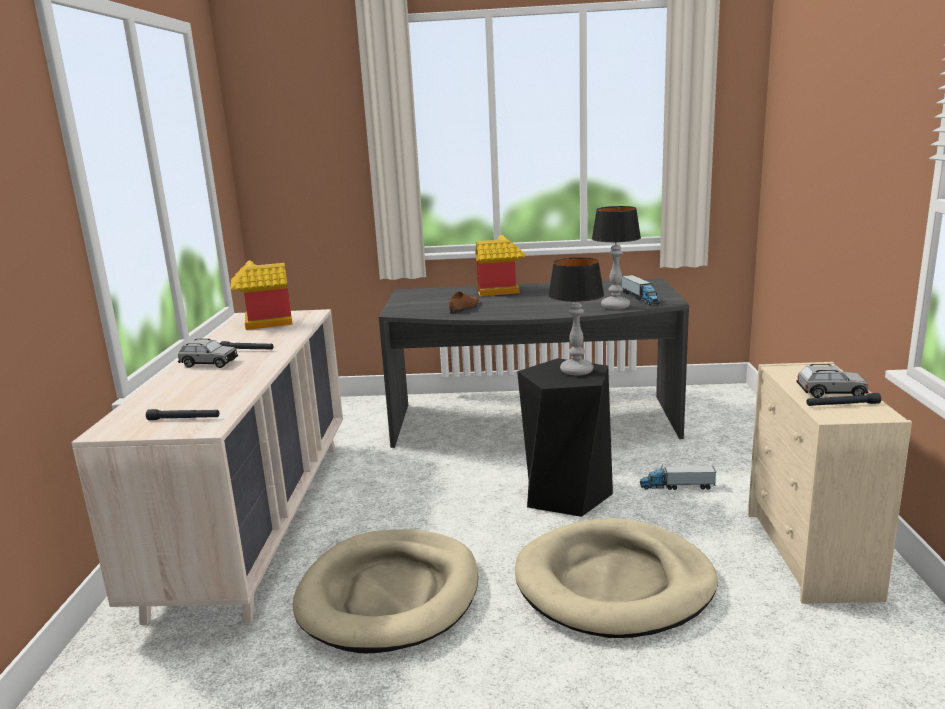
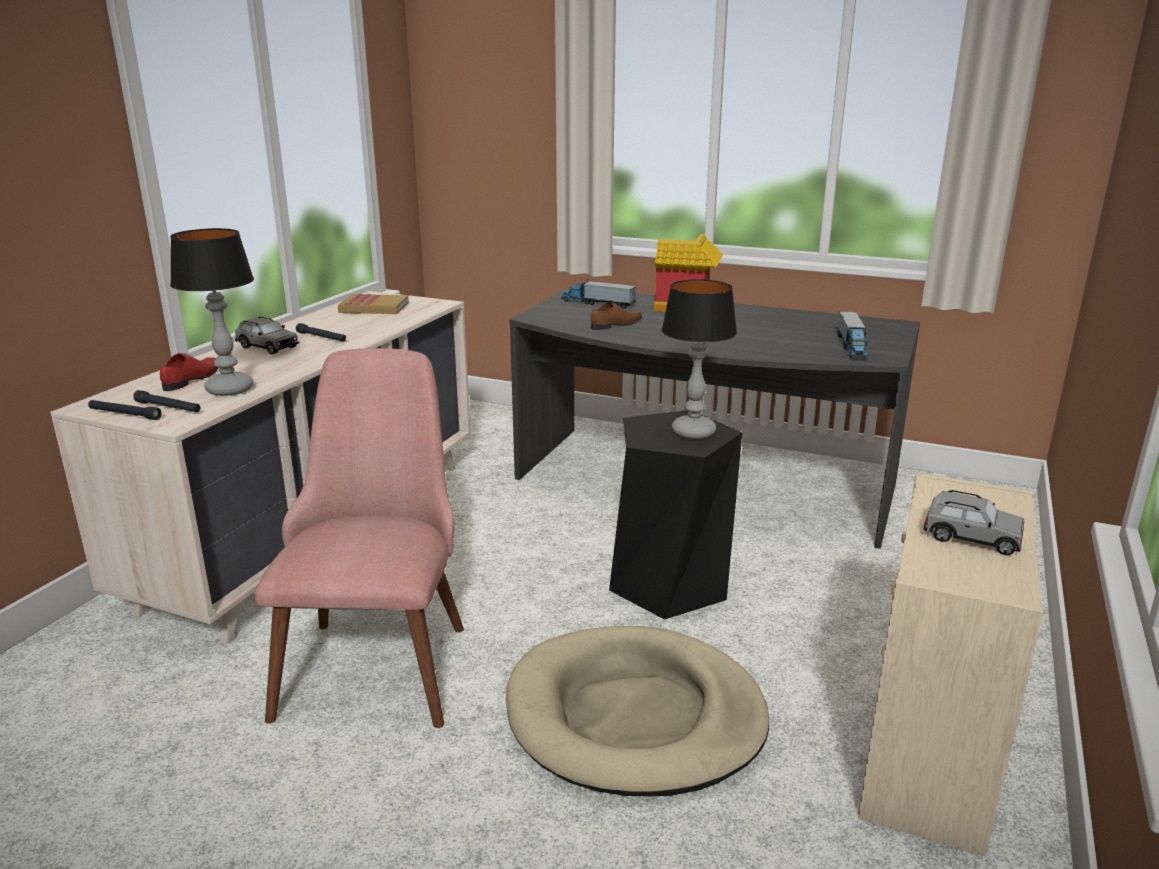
camera: 20 degrees right, 5 degrees up
(174, 395) = (193, 378): none -> red shoe
(262, 323) = (374, 307): toy house -> book
(390, 594) = (380, 654): beige dog bed -> pink chair
(616, 306) = (804, 353): table lamp -> table lamp (230, 389)
(677, 486) = (818, 611): toy truck -> toy truck (597, 303)
(842, 405) = (965, 560): black flashlight -> black flashlight (124, 414)

